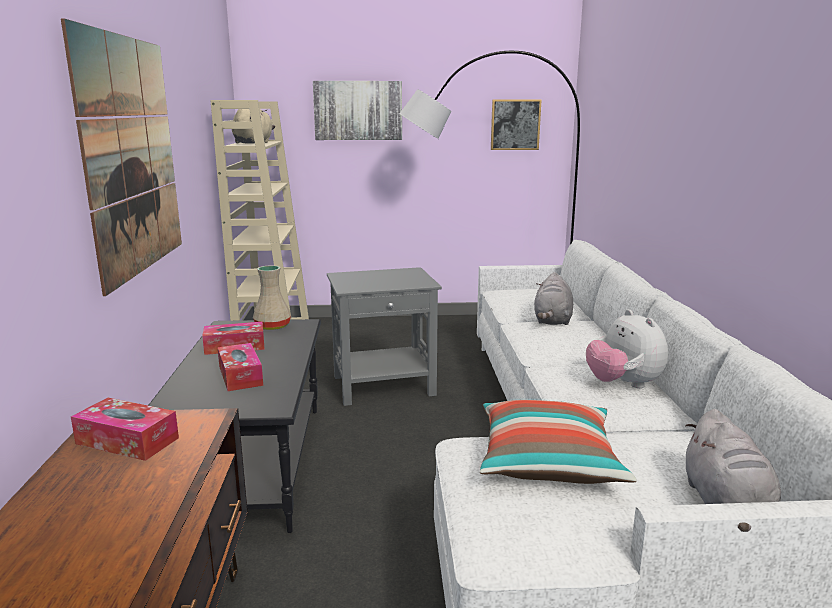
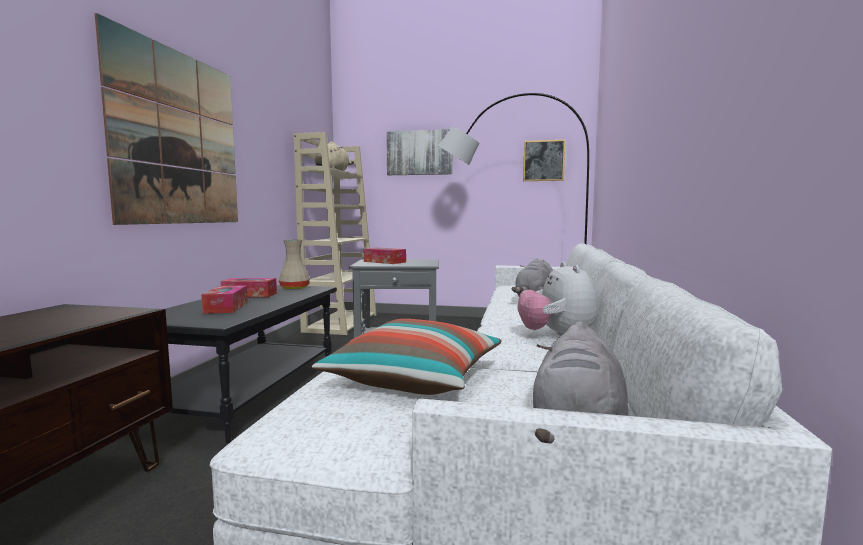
camera: 15 degrees right, 10 degrees down
(127, 441) = (50, 316): tissue box -> tissue box (384, 262)

